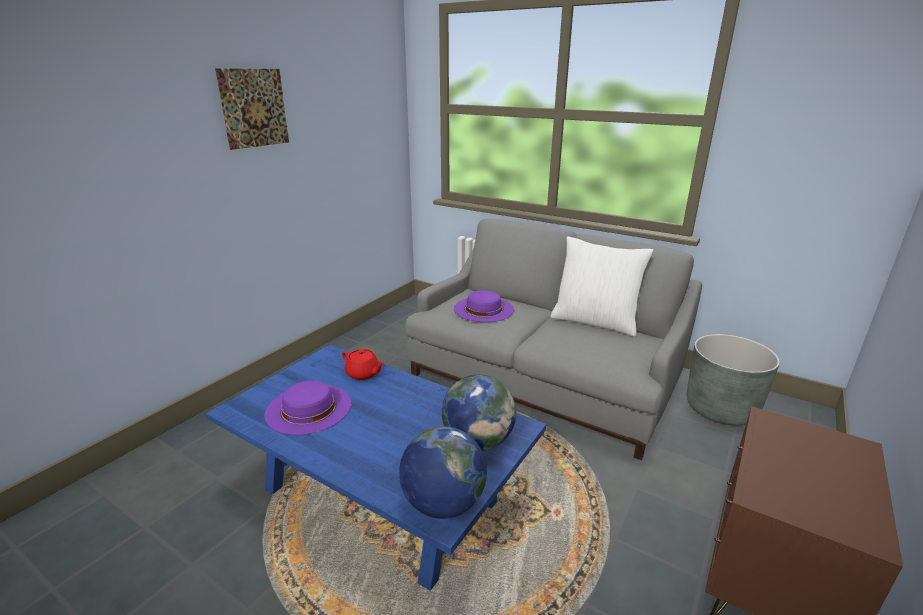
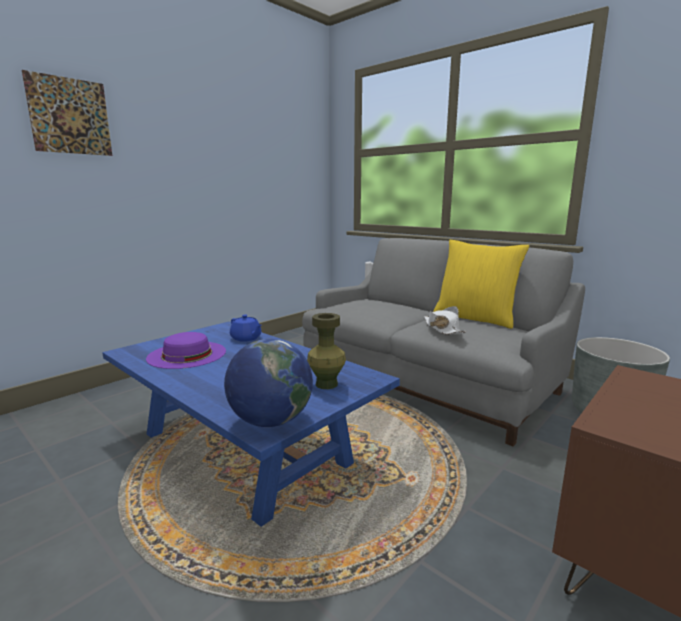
camera: 10 degrees right, 10 degrees down
(254, 108) = (193, 134): picture -> picture (70, 116)
(363, 374) = (246, 338): red teapot -> blue teapot
(478, 441) = (326, 384): globe -> green vase
(483, 309) = (372, 306): purple hat -> none
(568, 344) = (443, 329): none -> white hat
(595, 321) = (475, 318): white pillow -> yellow pillow

